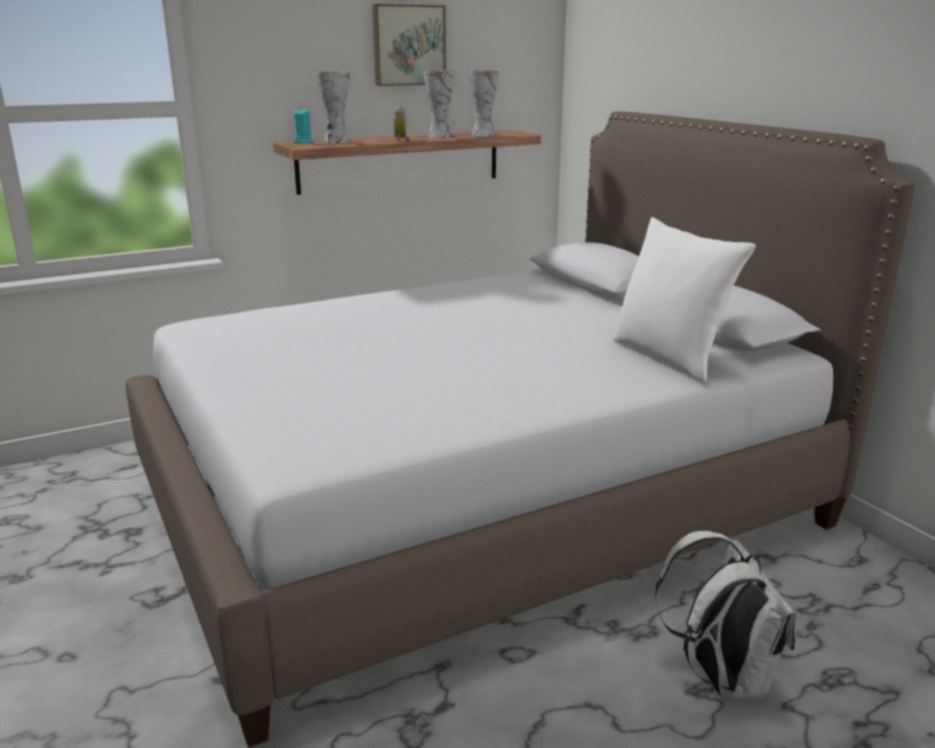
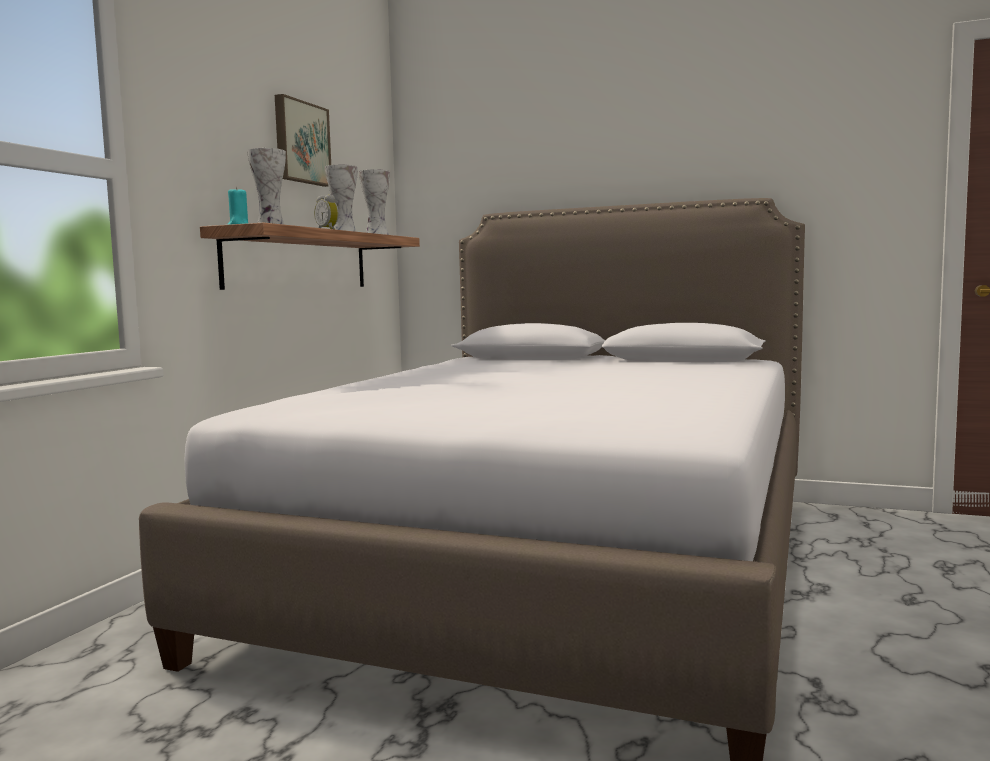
camera: 40 degrees left, 15 degrees down
(670, 357) = (711, 367): white pillow -> none
(721, 678) = (905, 590): white backpack -> none

